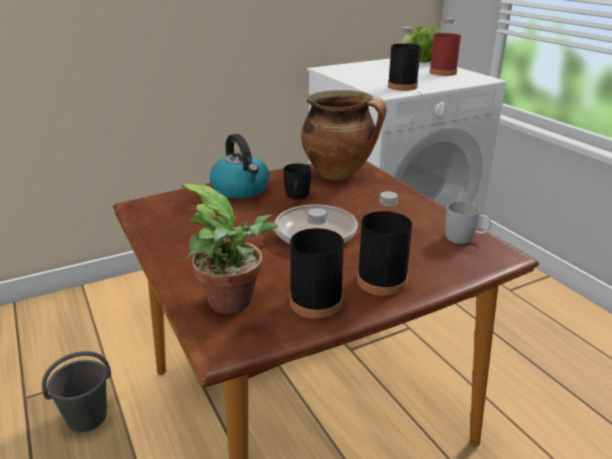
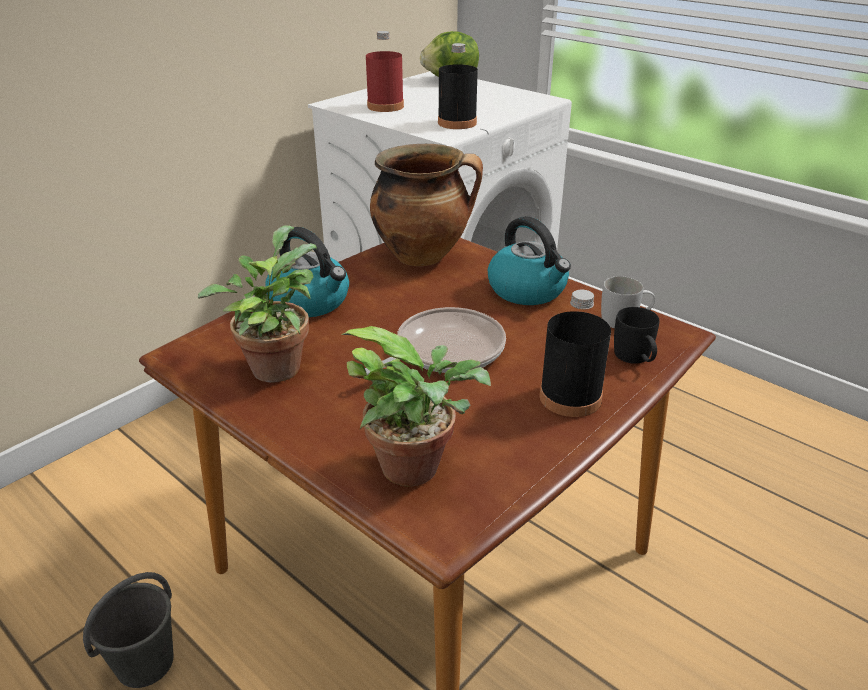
camera: 20 degrees left, 5 degrees up
(190, 222) = (275, 365): none -> potted plant
(297, 197) = (392, 300): black mug -> black mug (635, 358)
(316, 302) = (514, 443): black bottle -> none
(401, 206) = (528, 290): none -> kettle
(443, 72) = (490, 95): red bottle -> red bottle (385, 106)

